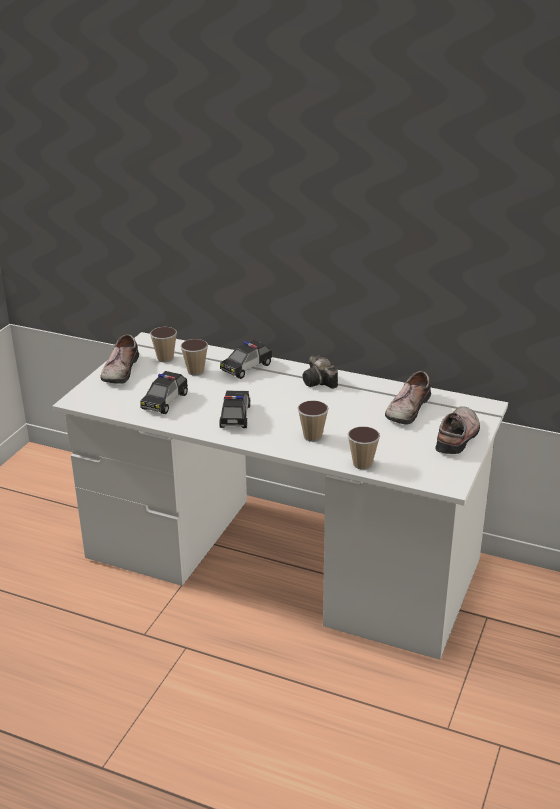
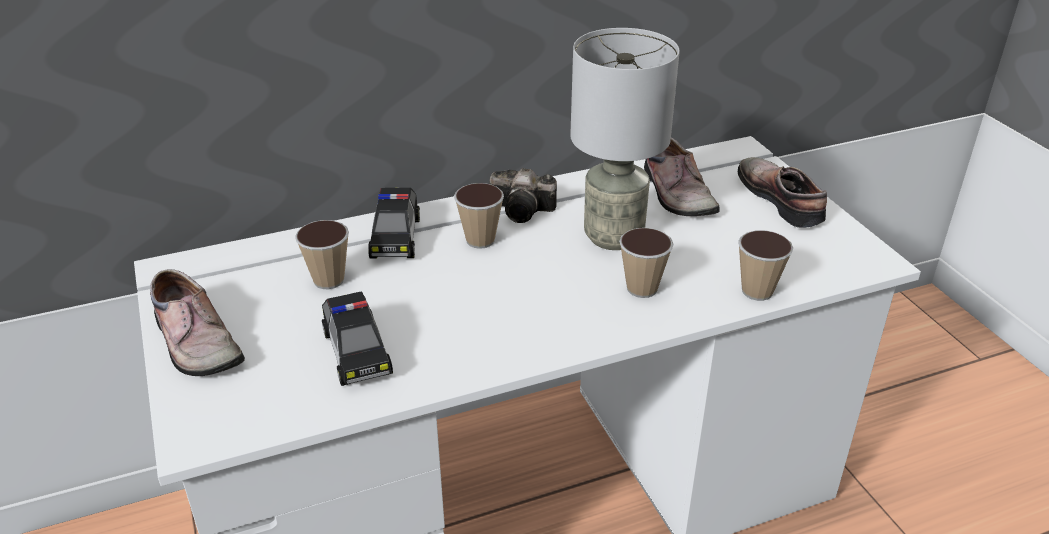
camera: 45 degrees left, 5 degrees up
(165, 358) = (246, 284): cup -> cup (480, 240)
(235, 417) = (499, 318): toy car -> none
(339, 411) = (612, 236): none -> grey table lamp

